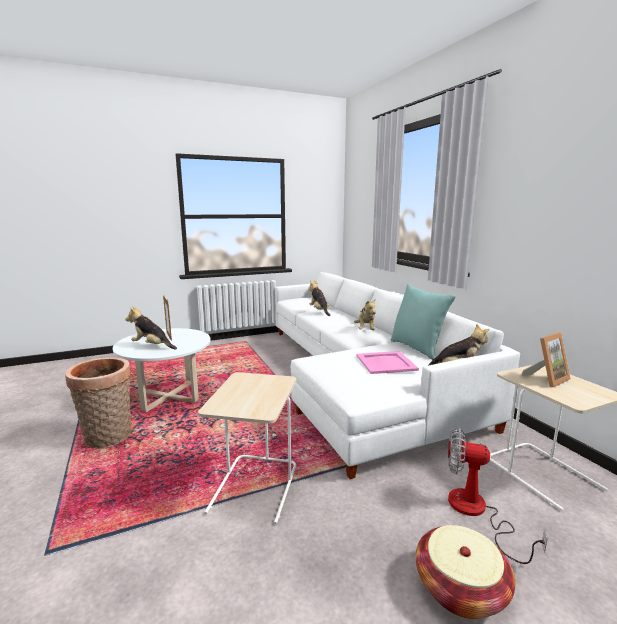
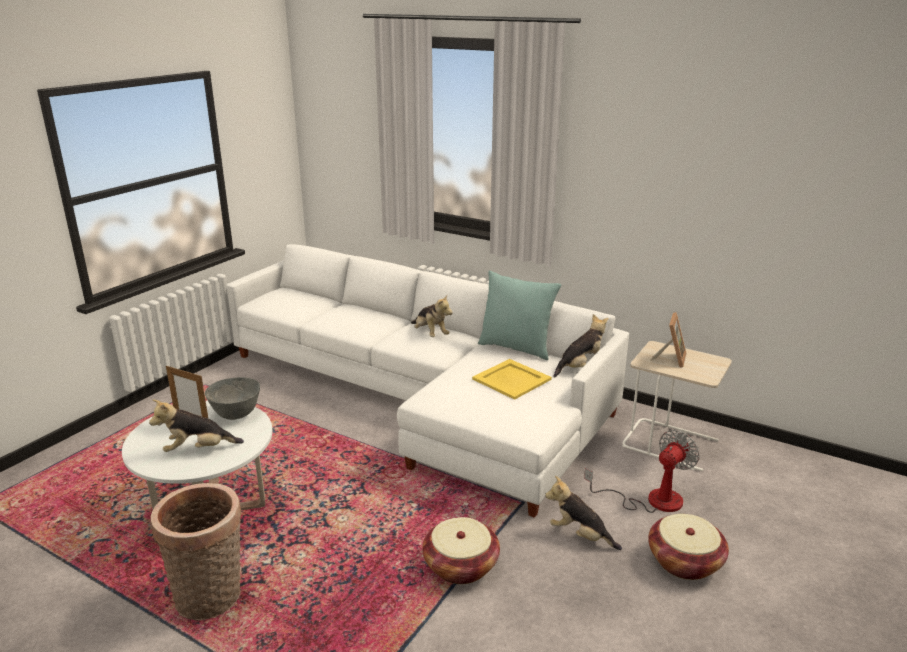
camera: 35 degrees left, 10 degrees up
(195, 337) = (236, 415): none -> grey bowl
(255, 487) = (461, 566): beige side table -> basket
(319, 311) = (336, 315): plush toy -> plush toy (580, 535)
(386, 362) = (511, 379): pink tray -> yellow tray
(476, 512) = (651, 500): fan -> fan turned 150 degrees clockwise

